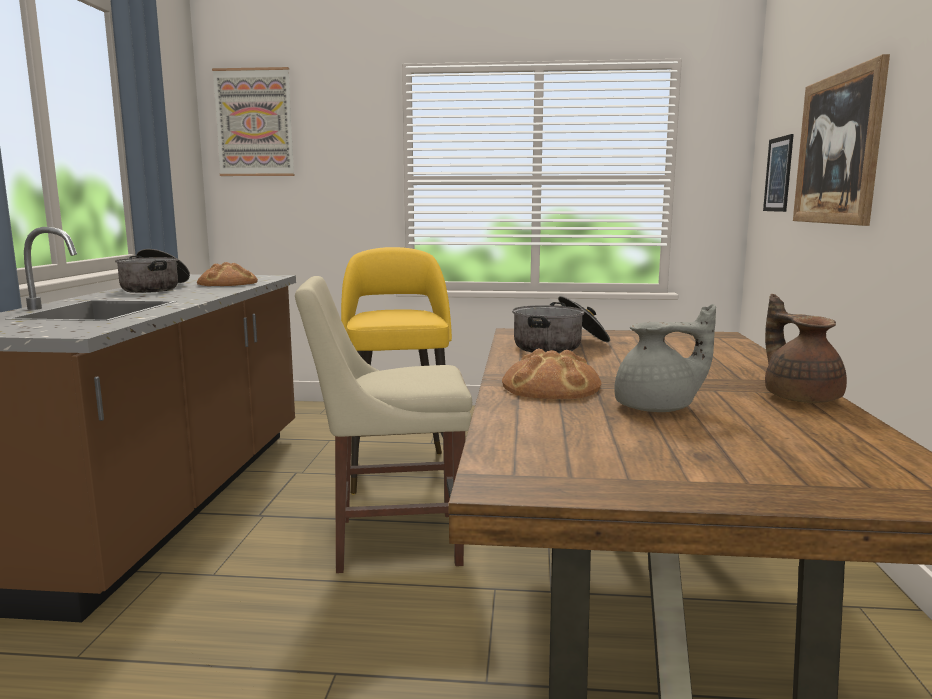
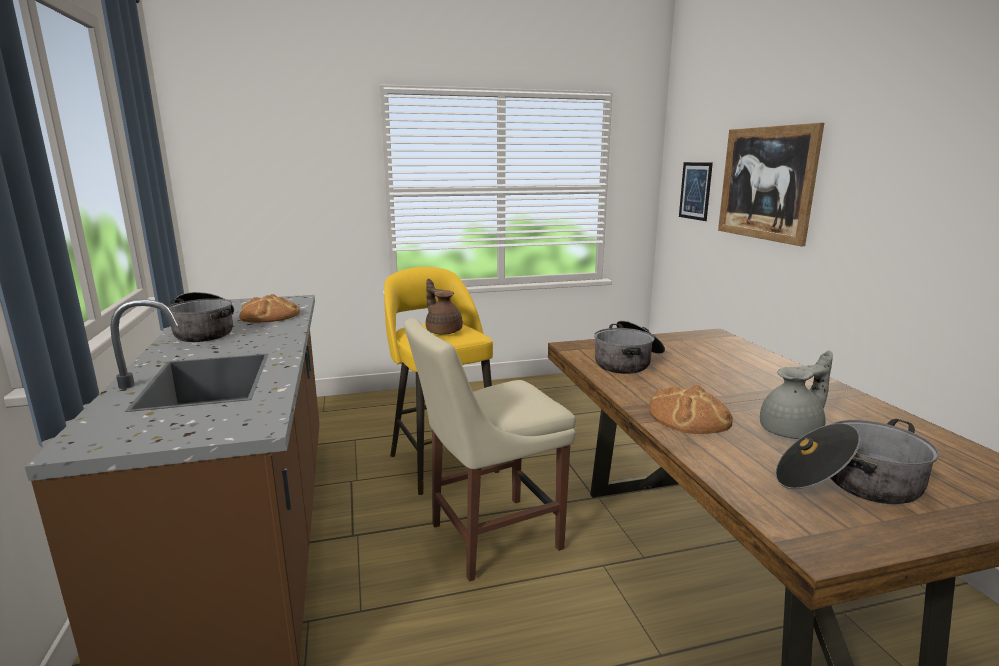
camera: 20 degrees left, 5 degrees up
(254, 123) = (228, 137): picture -> none
(645, 449) = (849, 483): none -> cooking pot
(800, 397) = (855, 402): brown teapot -> brown teapot (443, 331)

